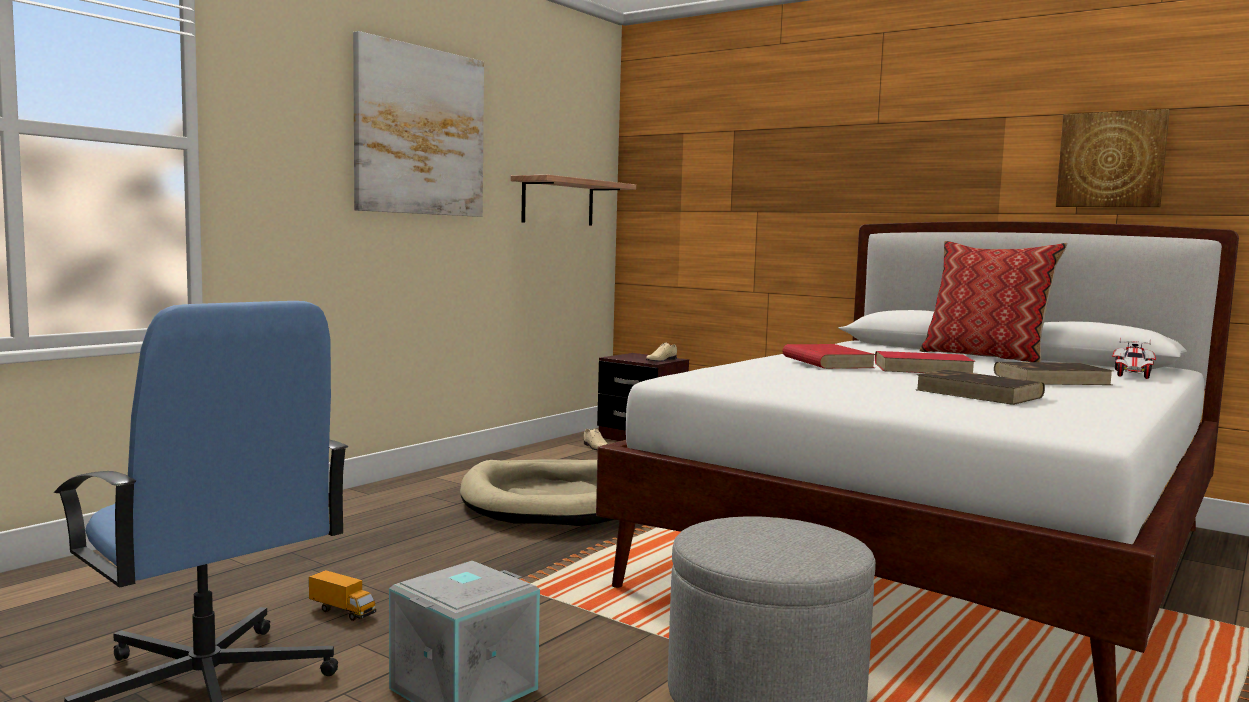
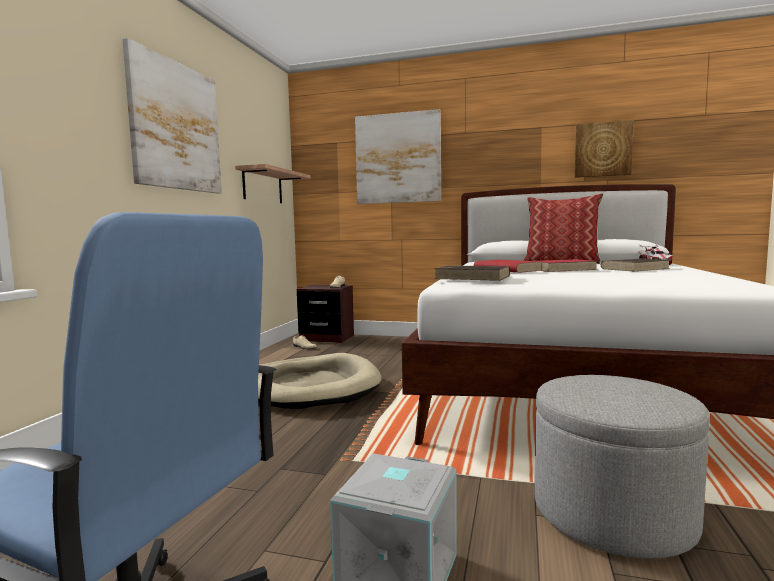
camera: 20 degrees left, 0 degrees up
(342, 612) = (224, 518): toy truck -> none
(770, 162) = (398, 158): none -> picture
(980, 393) = (635, 277): brown book -> brown book (473, 277)

